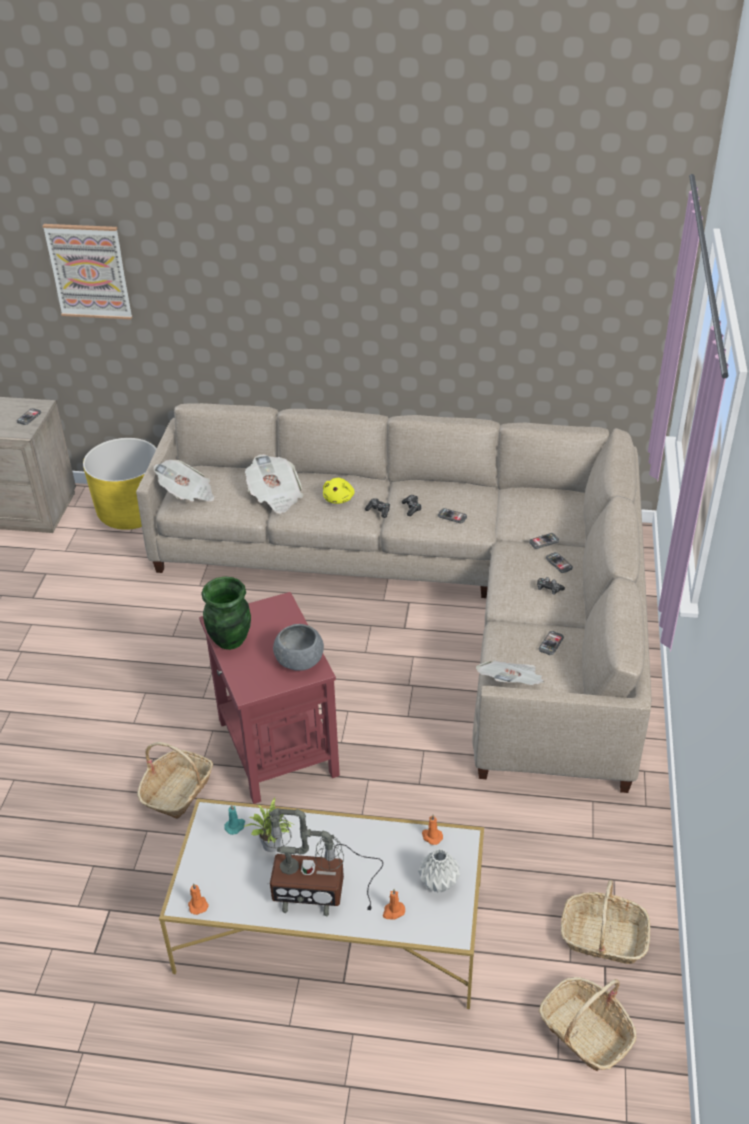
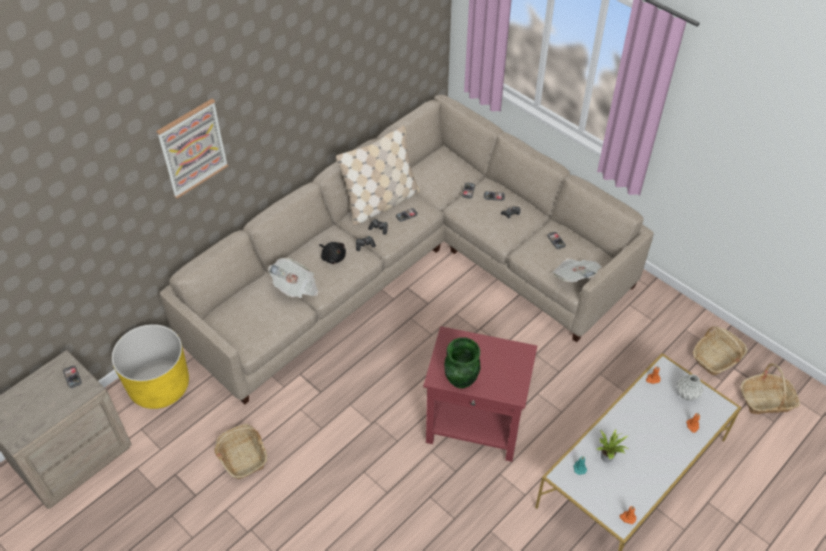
camera: 55 degrees left, 10 degrees up
(89, 271) = (66, 225): picture -> picture (192, 148)
(178, 791) = (469, 497): basket -> basket (242, 456)
(187, 494) = (243, 333): newspaper -> none
(299, 661) = (510, 355): grey bowl -> none
(320, 888) = (654, 450): table lamp -> none
(339, 498) = (333, 257): yellow plush toy -> black plush toy
(449, 492) = (381, 203): none -> beige pillow

